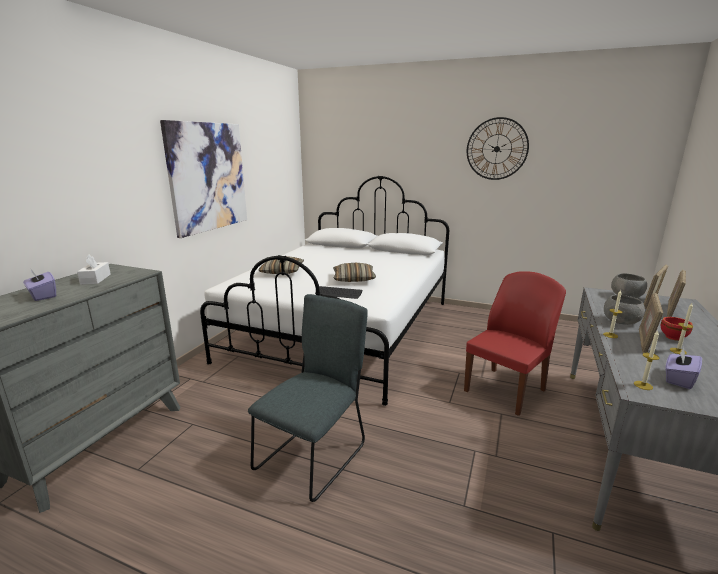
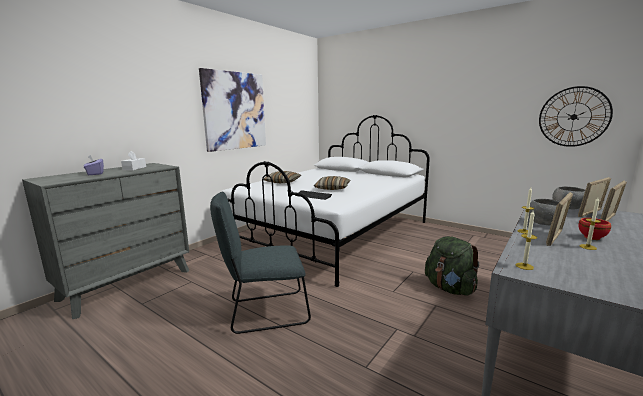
camera: 15 degrees right, 5 degrees down
(314, 454) = (264, 312): grey chair -> grey chair turned 150 degrees counterclockwise
(496, 149) = (469, 88): wall clock -> wall clock (573, 117)
(506, 390) = (449, 288): red chair -> green backpack
(678, 379) = (568, 266): purple tissue box -> none

